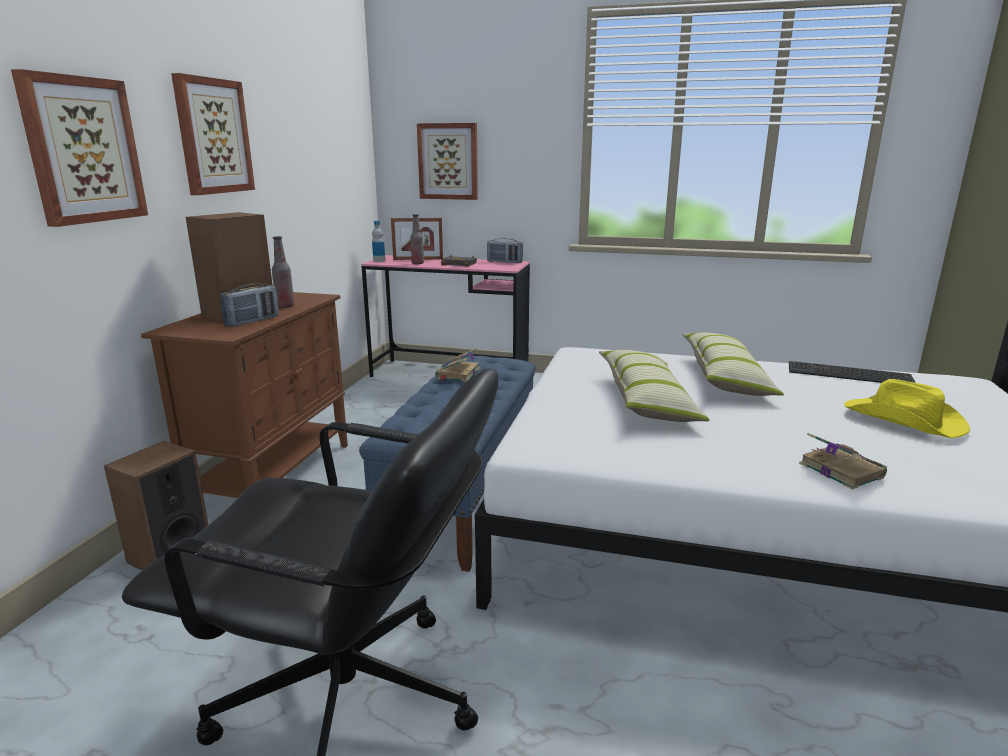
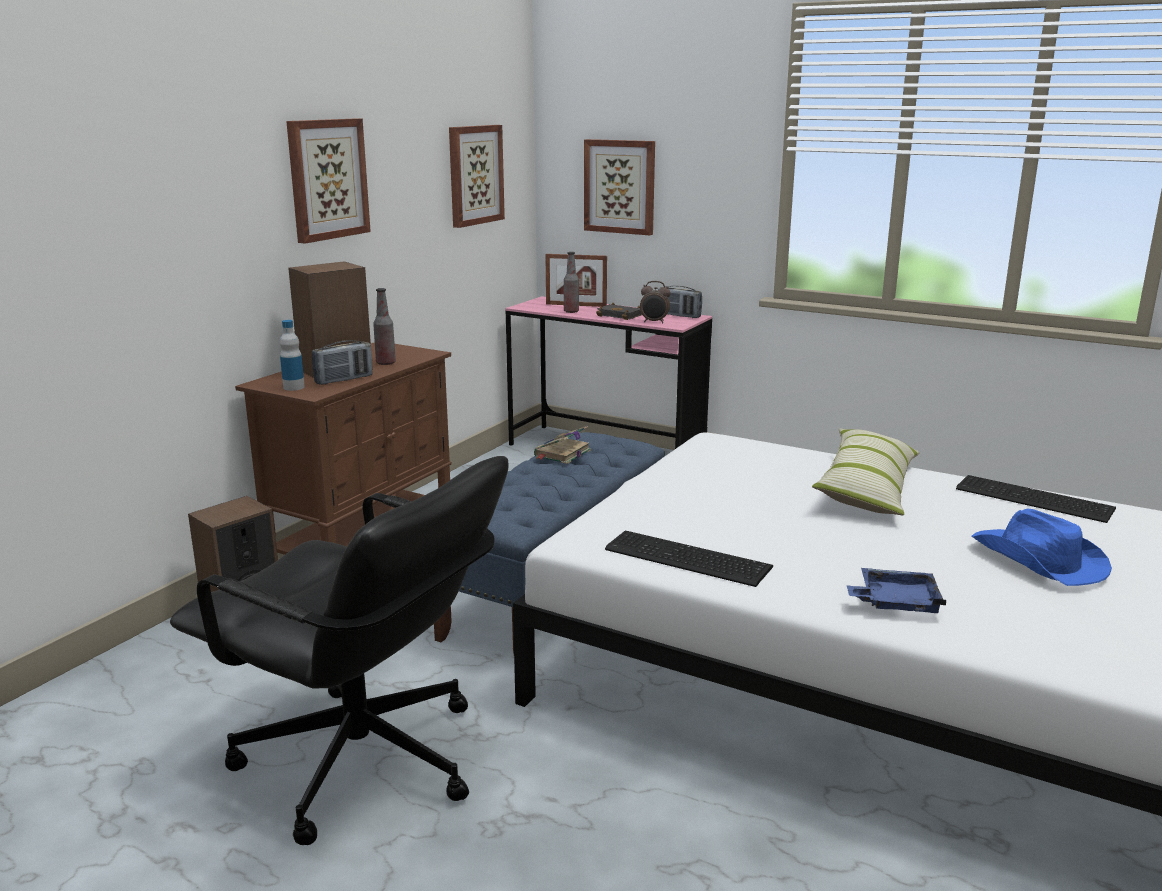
camera: 15 degrees right, 0 degrees up
(82, 150) = (193, 209): picture -> picture (474, 175)
(379, 260) = (528, 305): bottle -> bottle (294, 387)
(490, 267) = (654, 322): none -> alarm clock
(639, 453) = (688, 560): none -> keyboard
(647, 400) = (746, 505): pillow -> none
(839, 469) = (895, 602): book -> blue tray
(904, 420) = (1038, 560): yellow hat -> blue hat

